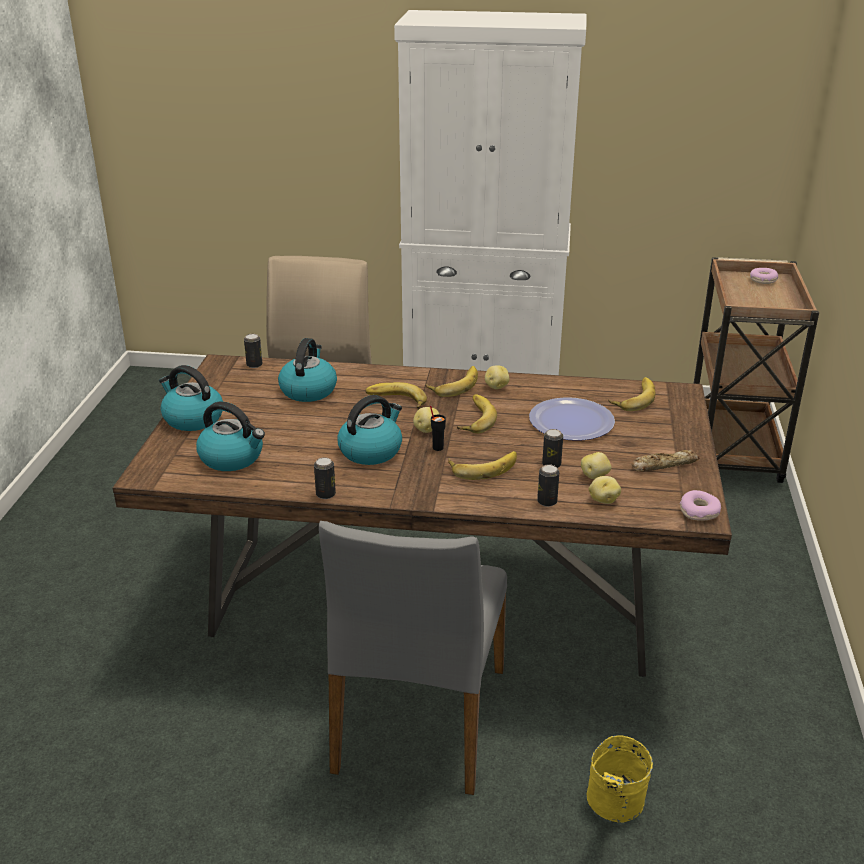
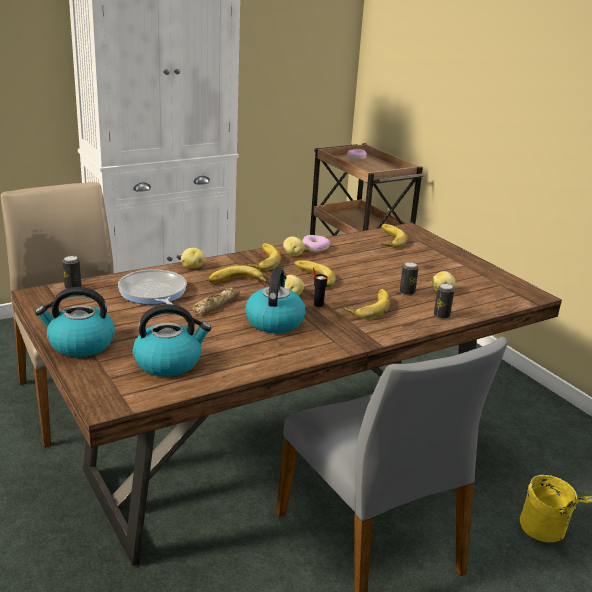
camera: 40 degrees left, 5 degrees down
(308, 390) = (153, 294): kettle -> frying pan
(325, 494) = (290, 363): can -> none
(571, 421) = (375, 263): plate -> none
(603, 500) = (470, 303): potato -> potato (192, 266)
(663, 465) = (467, 273): bread -> bread (215, 305)
(699, 511) = (527, 292): donut -> donut (315, 248)

